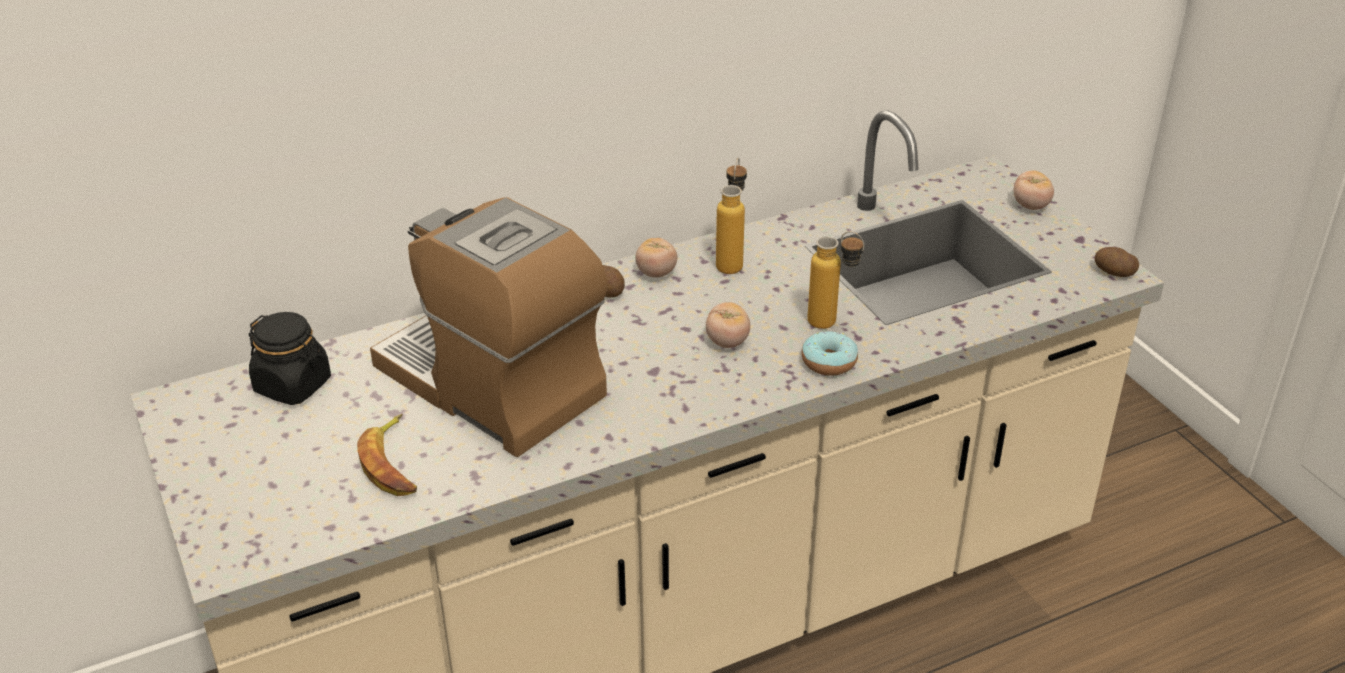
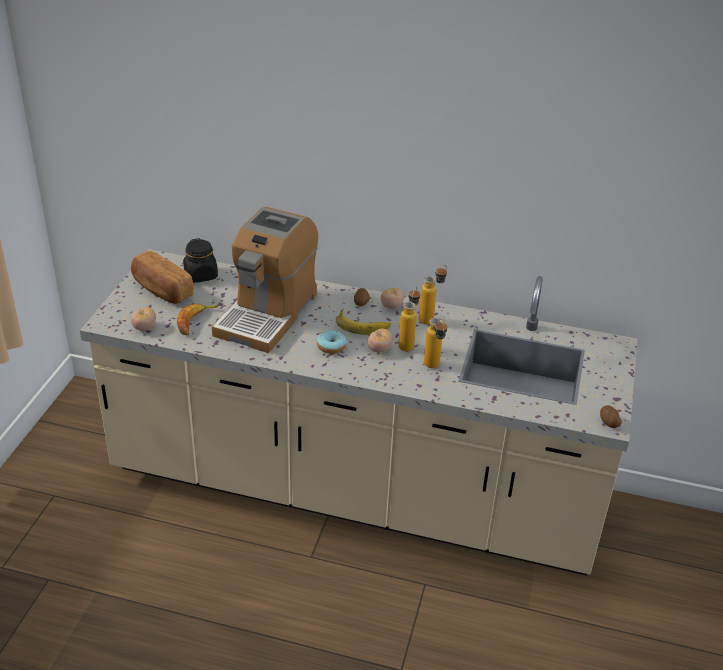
camera: 40 degrees right, 0 degrees up
(255, 447) = (161, 290): none -> bread
(492, 384) = (267, 313): coffee machine -> coffee machine turned 150 degrees counterclockwise
(654, 320) = (362, 324): none -> banana
(752, 311) = (408, 343): none -> bottle
(829, 362) = (409, 381): donut -> donut (331, 347)
(1031, 206) = (616, 371): tomato -> tomato (144, 327)

